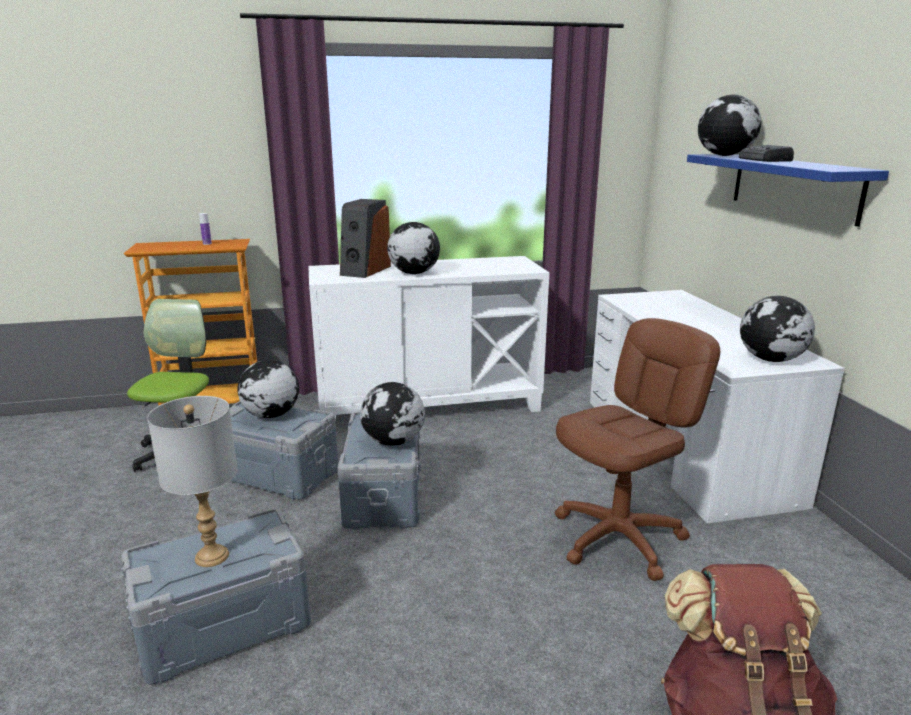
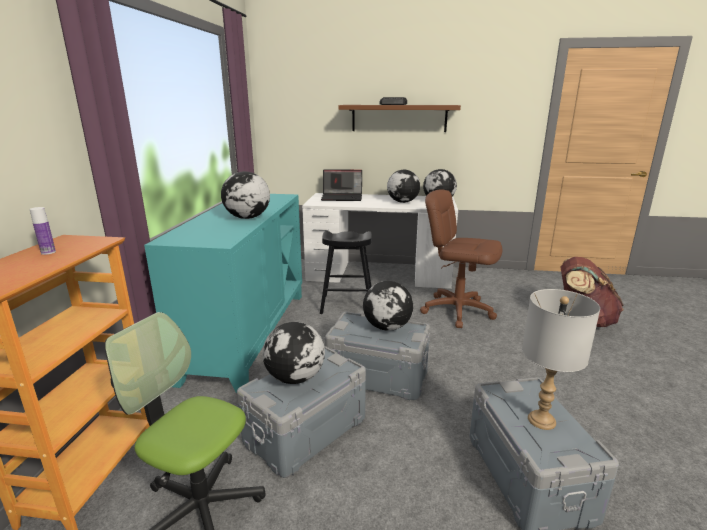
camera: 70 degrees left, 0 degrees up
(365, 270) = (209, 229): speaker -> none
(428, 405) = (247, 333): white cabinet -> turquoise cabinet
(547, 444) = (347, 305): none -> black stool
(619, 538) = (457, 310): brown office chair -> brown office chair turned 45 degrees counterclockwise
(677, 304) = (342, 197): none -> laptop
(725, 155) = (358, 104): globe -> globe (402, 202)
(793, 186) = (399, 118): blue shelf -> brown shelf

